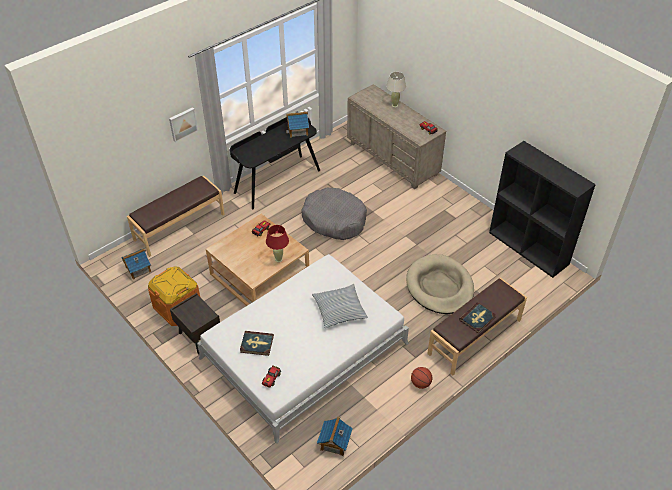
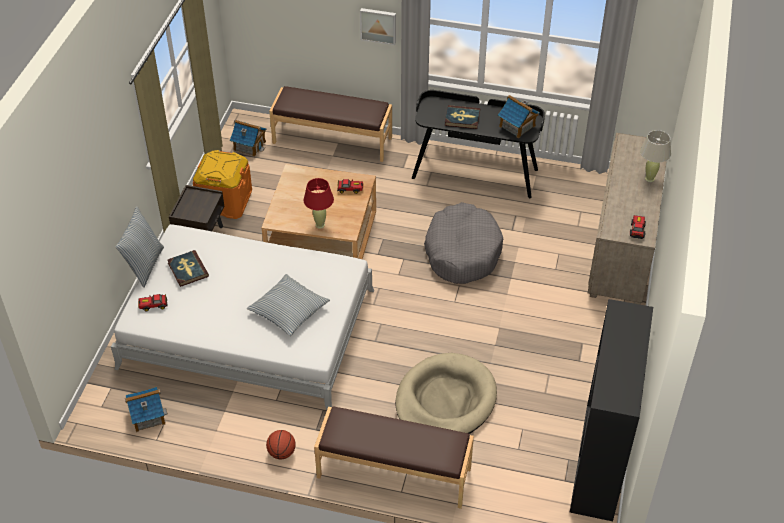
camera: 55 degrees right, 0 degrees up
(228, 367) = (144, 265): none -> pillow
(477, 319) = (380, 441): book -> book (462, 118)

